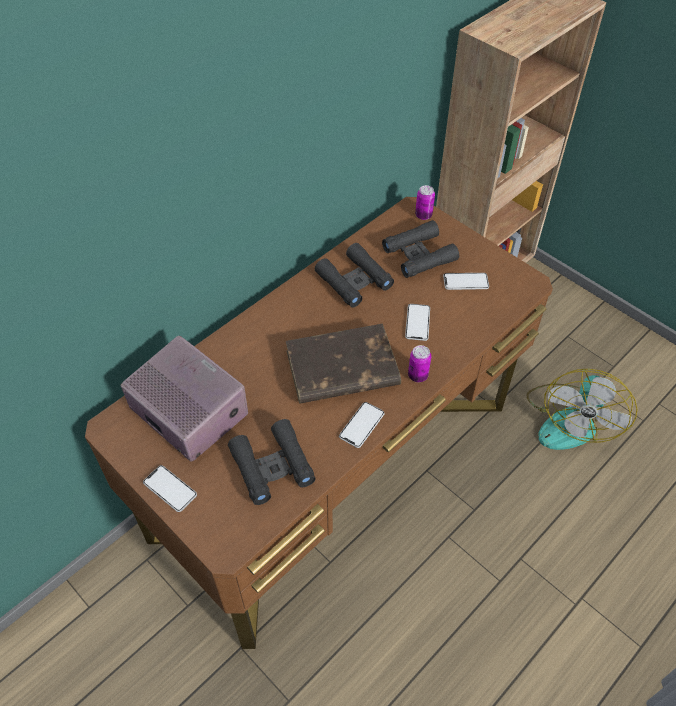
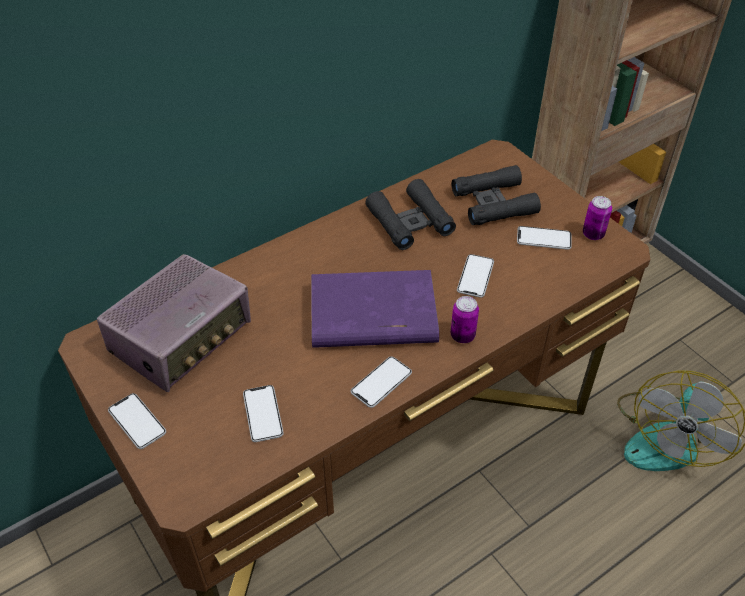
camera: 10 degrees right, 5 degrees down
(188, 411) = (182, 338): radio -> radio turned 75 degrees clockwise
(272, 466) = (263, 414): black binoculars -> phone
(341, 369) = (371, 316): brown book -> purple book
(423, 215) = (508, 161): can -> can (593, 234)

